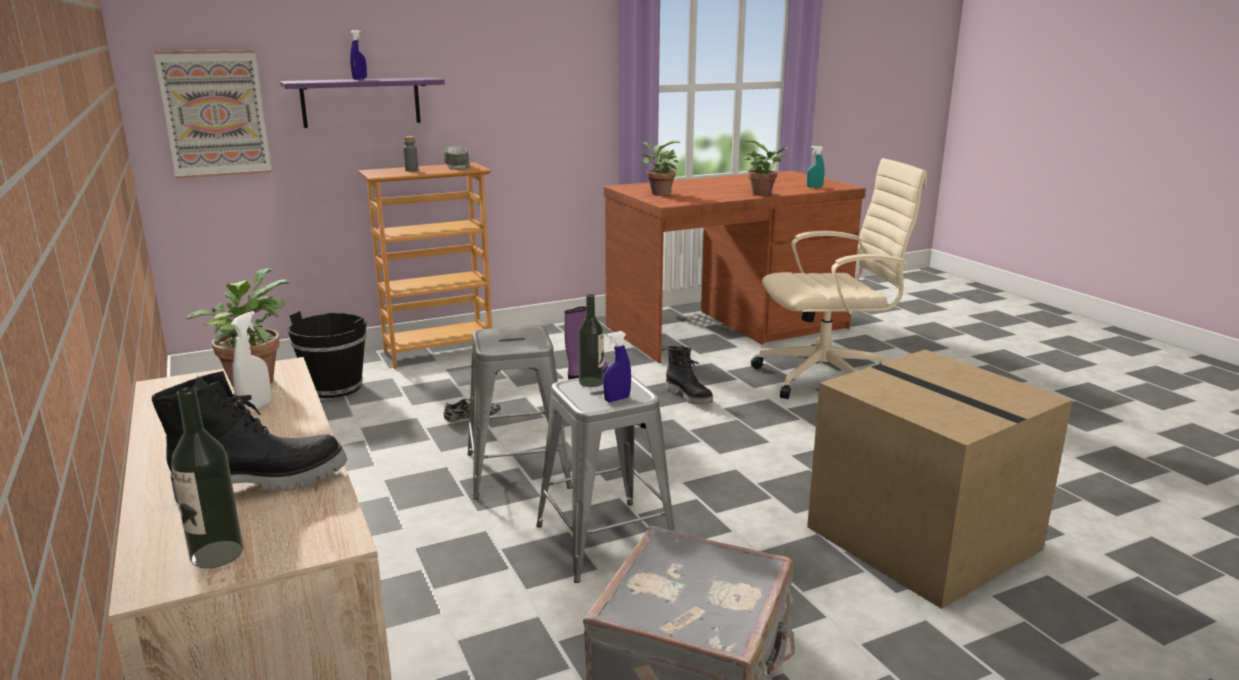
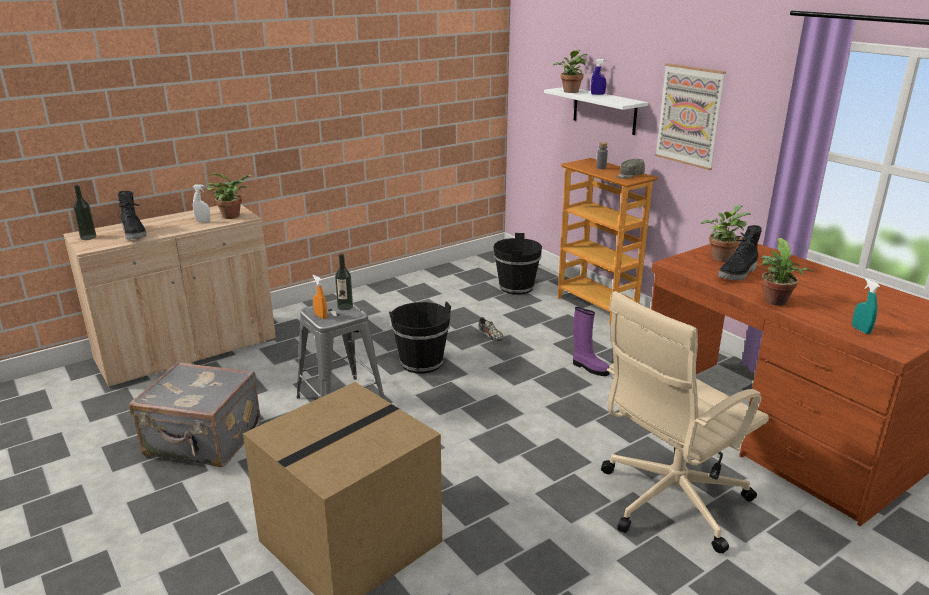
camera: 80 degrees right, 5 degrees up
(215, 114) = (538, 100): picture -> picture (689, 116)
(321, 81) = (570, 91): none -> potted plant
(361, 102) = (604, 110): purple shelf -> white shelf
(518, 470) = (421, 362): grey stool -> black bucket
(617, 399) = (320, 316): blue spray bottle -> orange spray bottle
(689, 396) = (573, 419): black boot -> black boot (738, 274)
(827, 378) = (669, 501): beige office chair -> beige office chair turned 75 degrees clockwise

